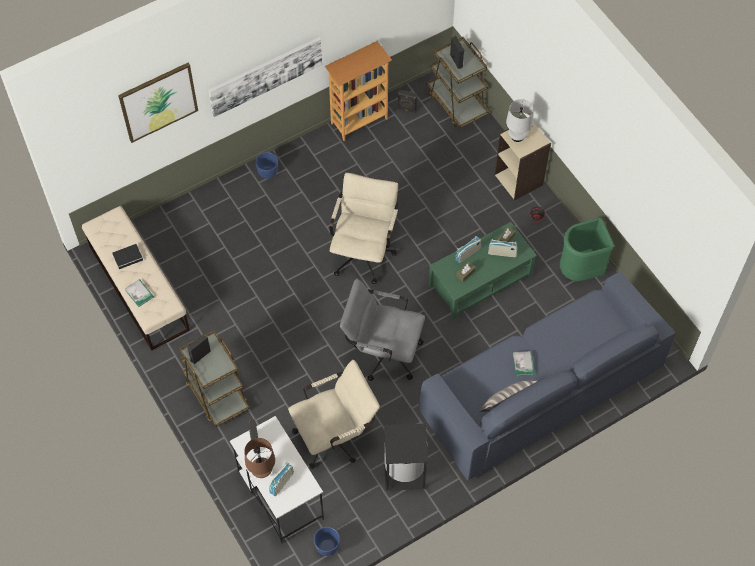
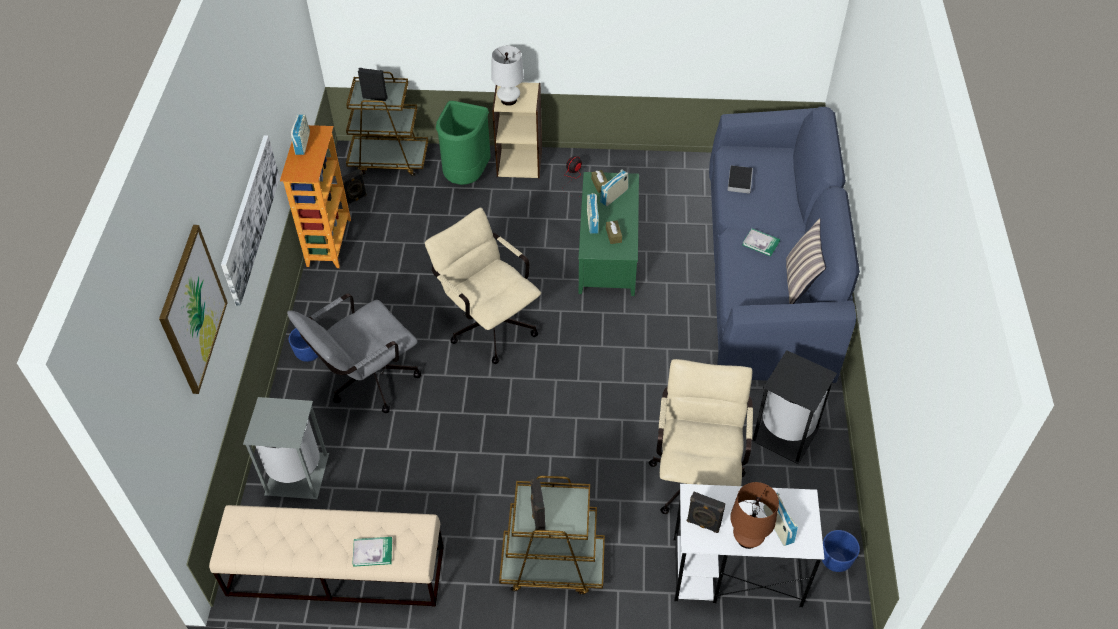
camera: 55 degrees left, 10 degrees down
(128, 257) = (309, 535): book -> book (739, 180)
(182, 226) = (296, 475): none -> grey trash can
(363, 55) = (302, 143): none -> radio
(382, 351) = (624, 374): grey office chair -> grey office chair (366, 382)
(581, 271) = (659, 174): green trash can -> green trash can (466, 176)

